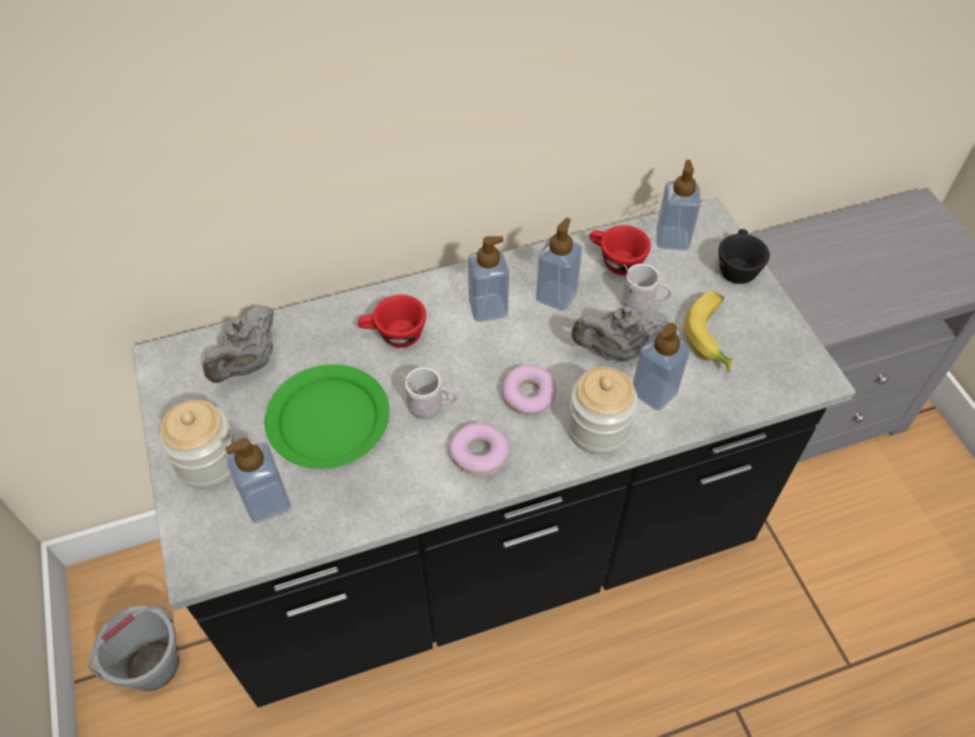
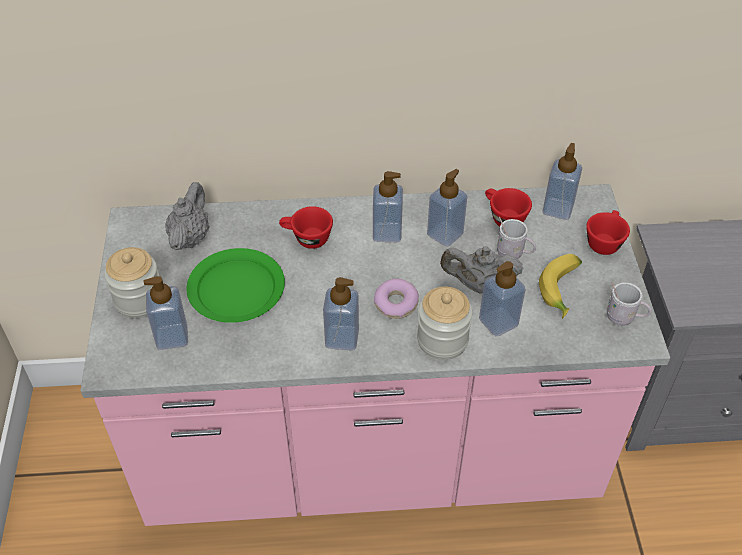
camera: 15 degrees right, 5 degrees down
(153, 665) = (77, 478): grey bucket -> none
(248, 364) = (190, 237): grey teapot -> grey teapot turned 150 degrees clockwise
(431, 408) = (316, 297): white mug -> white mug (624, 318)
(479, 454) = (342, 338): donut -> soap dispenser
(487, 548) = (370, 452): black counter -> pink counter
(736, 267) = (604, 241): black cup -> red cup

